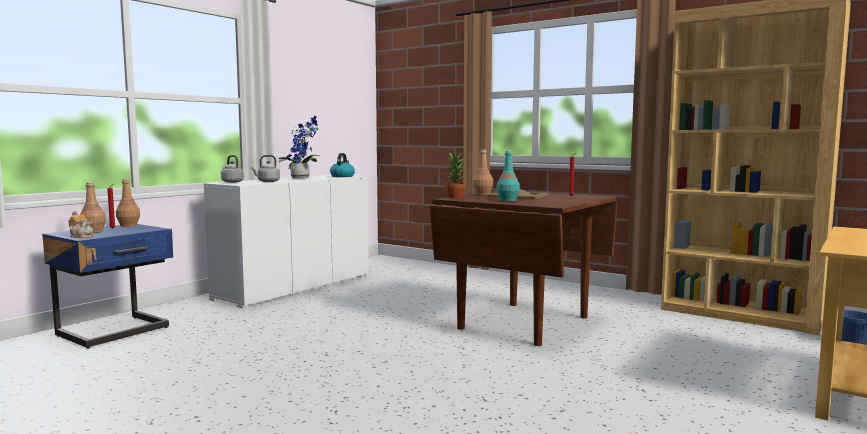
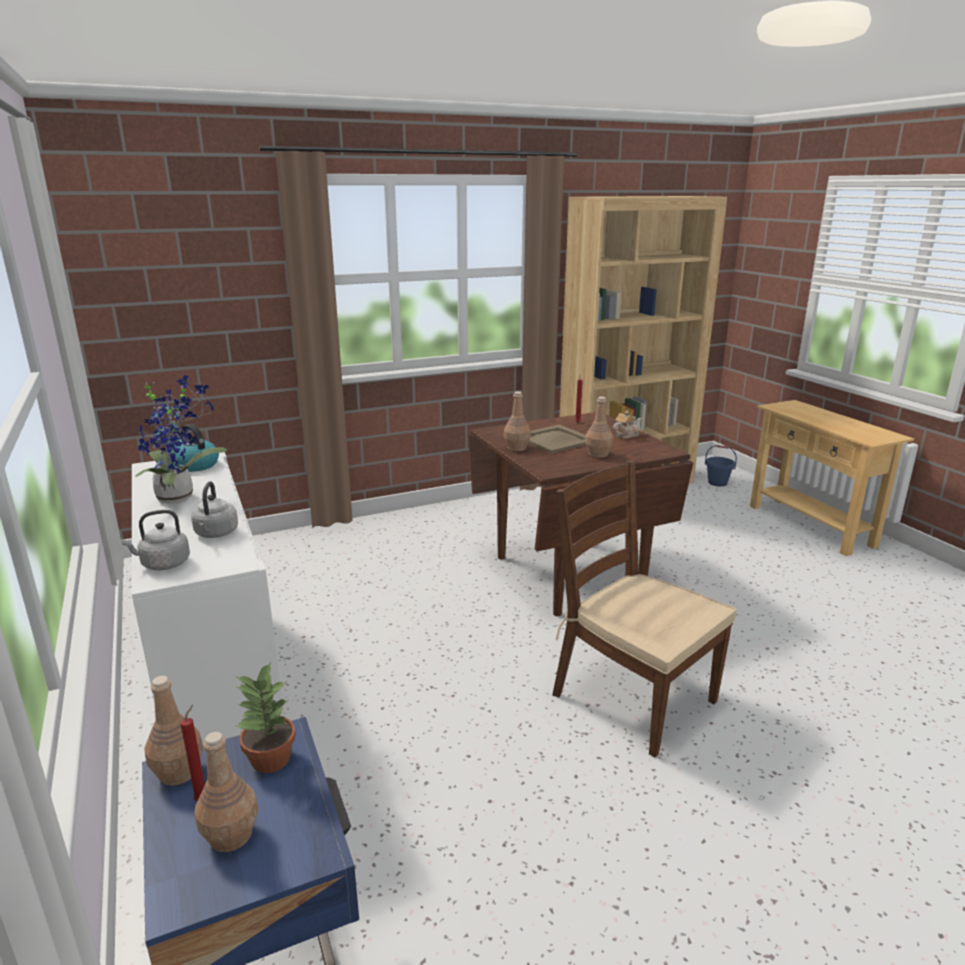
camera: 60 degrees left, 15 degrees up
(81, 236) = (294, 857): teapot -> teapot (626, 435)
(382, 360) = (632, 697): none -> brown chair
(454, 197) = (535, 466): potted plant -> potted plant (269, 759)
(507, 200) = (598, 454): turquoise bottle -> brown bottle

